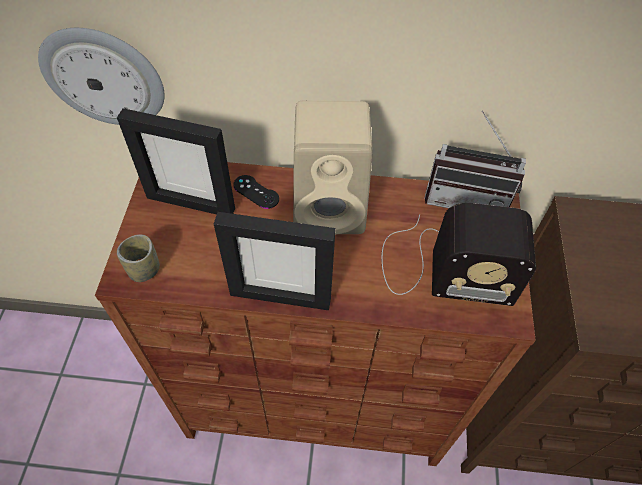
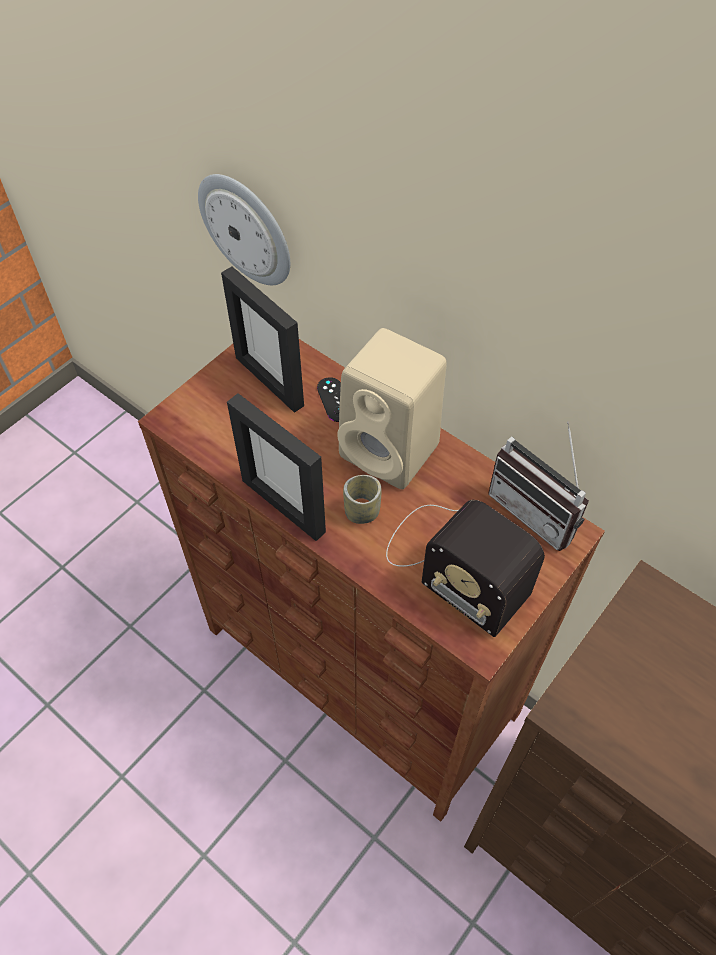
camera: 35 degrees right, 0 degrees up
(144, 270) = (189, 421): cup -> cup (362, 512)

